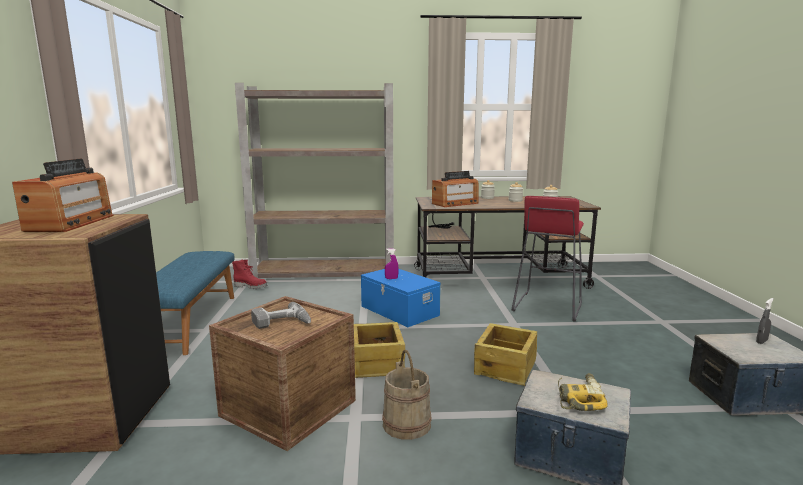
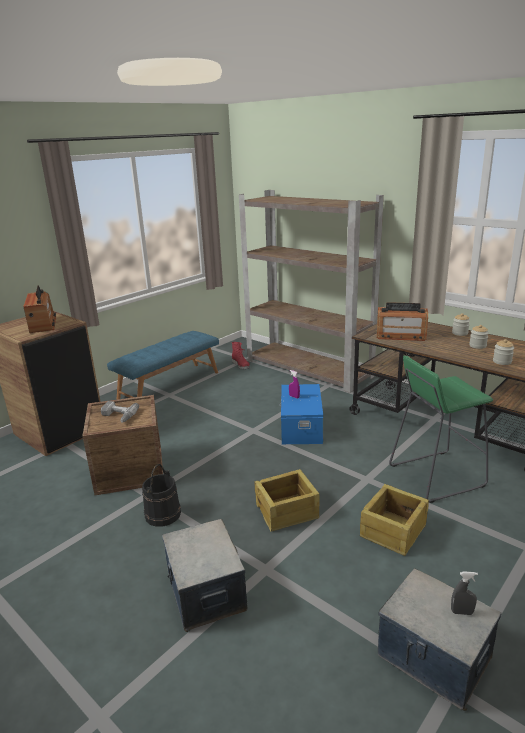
camera: 45 degrees right, 10 degrees up
(71, 223) = (43, 324): radio -> radio turned 60 degrees counterclockwise
(376, 363) = (214, 464): crate -> crate (392, 530)
(406, 424) = (162, 514): beige bucket -> black bucket
(547, 306) = (435, 475): red stool -> green stool
(578, 398) = (200, 552): power drill -> none

